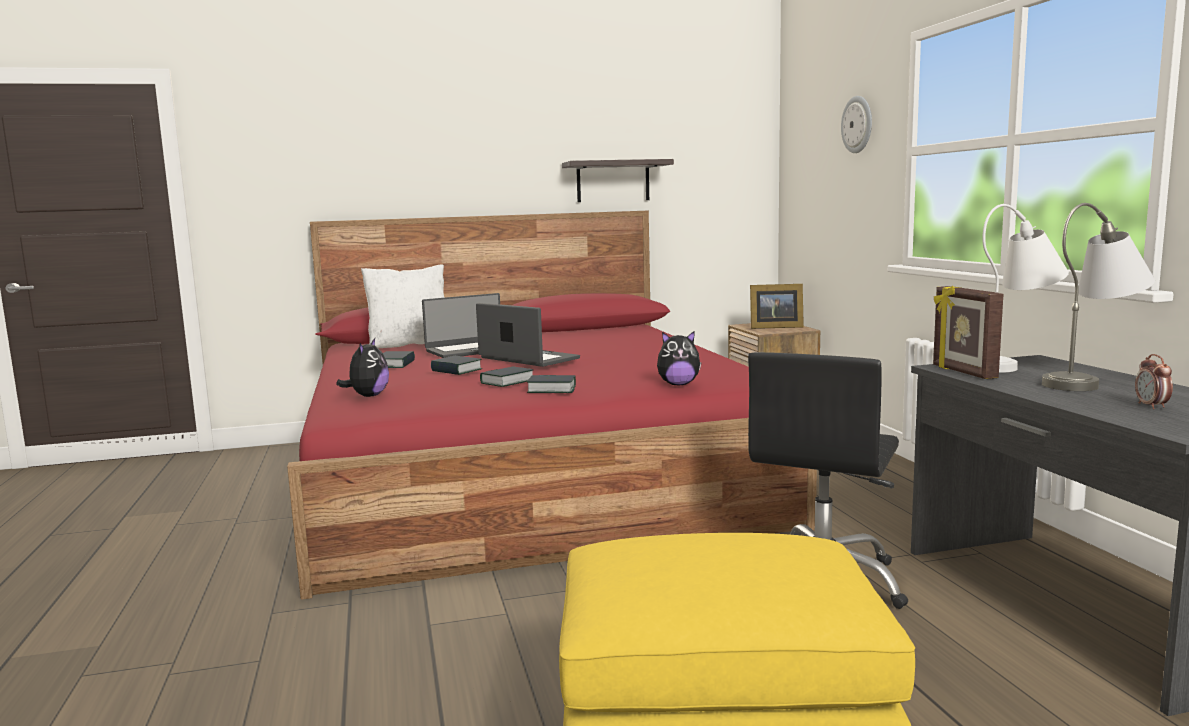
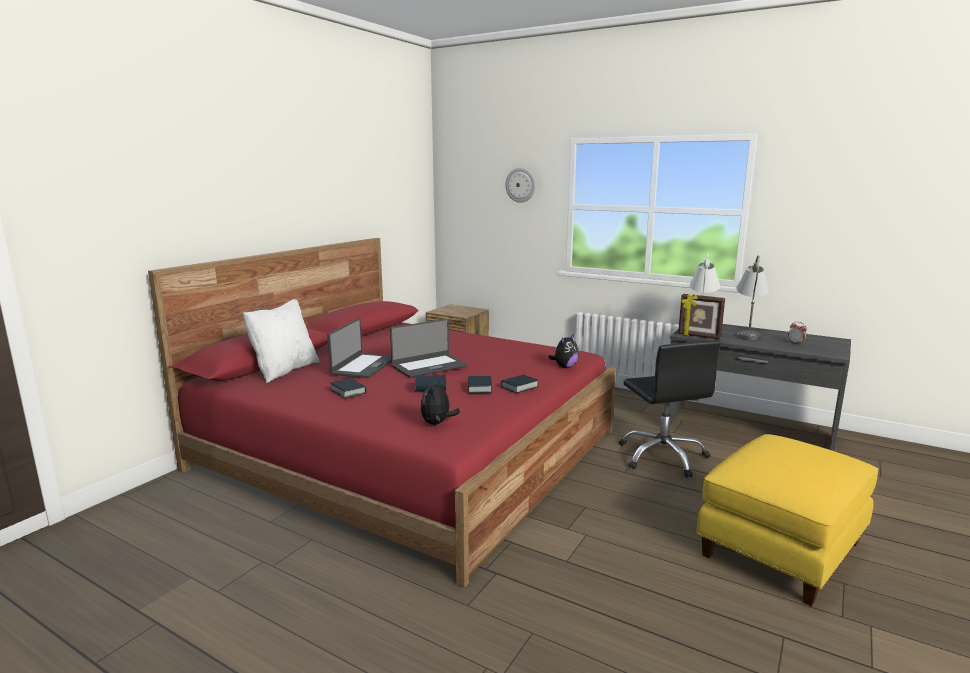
camera: 45 degrees left, 5 degrees up
(368, 396) = (437, 423): plush toy -> plush toy turned 135 degrees counterclockwise
(527, 358) = (429, 366): laptop -> laptop turned 150 degrees clockwise
(613, 181) = (355, 217): shelf -> none
(774, 327) = (458, 310): picture frame -> none

